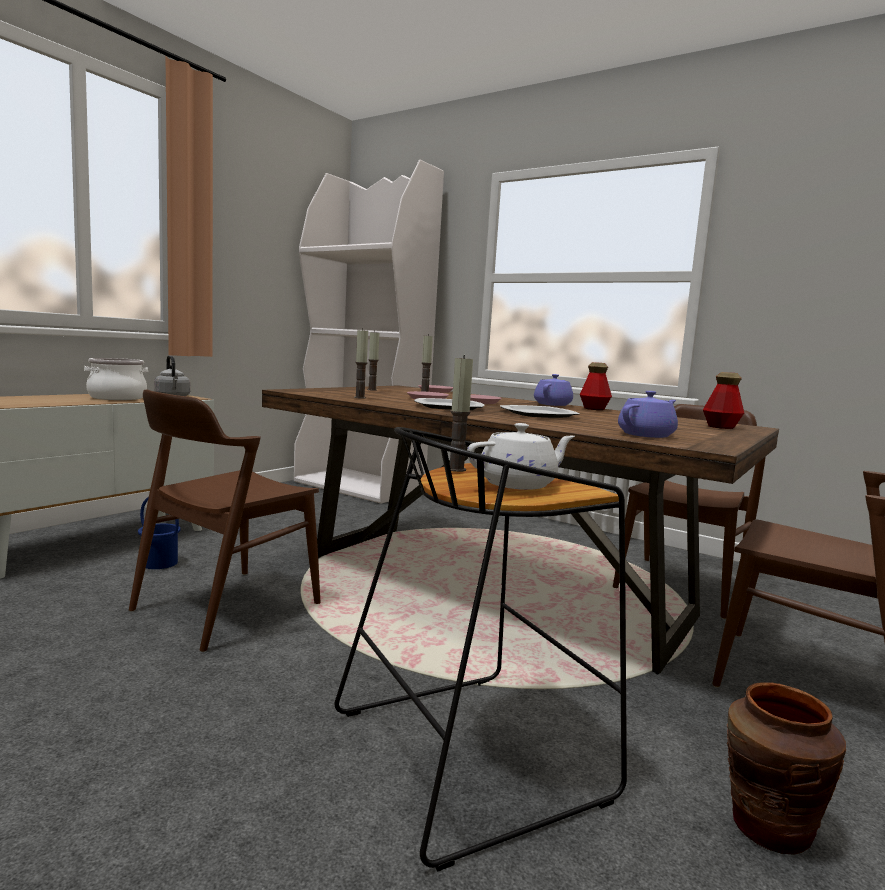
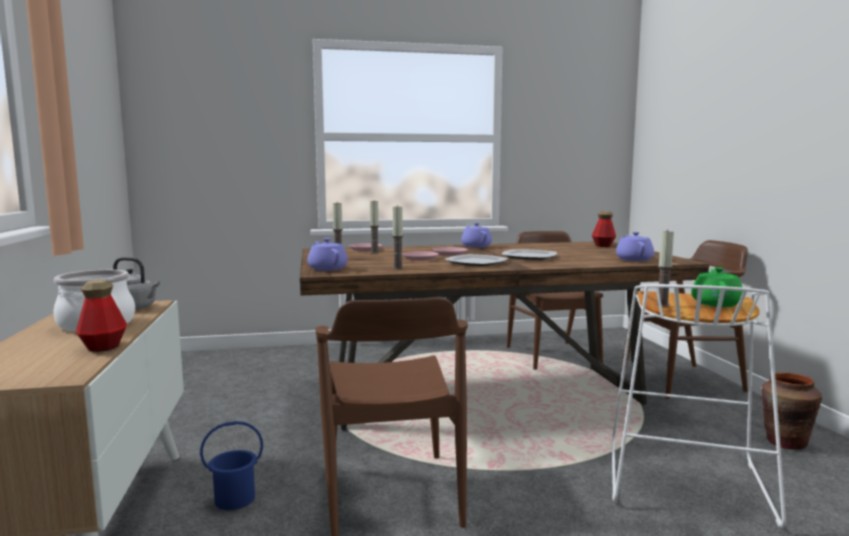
camera: 45 degrees left, 0 degrees up
(314, 390) = (327, 268): none -> purple teapot
(360, 486) = (206, 361): white bookcase -> none
(472, 751) = (683, 480): black stool -> white stool
(519, 484) = (716, 303): white teapot -> green teapot
(594, 409) = (505, 245): bottle -> bottle (103, 347)

